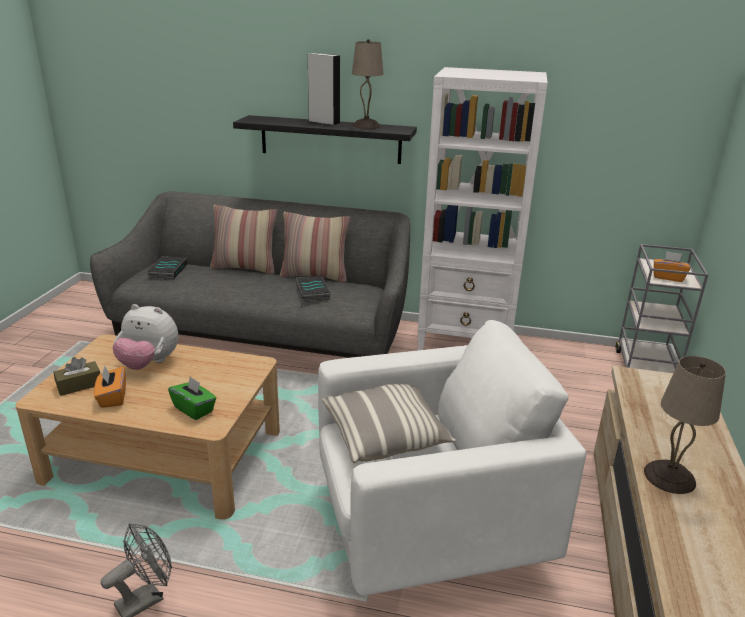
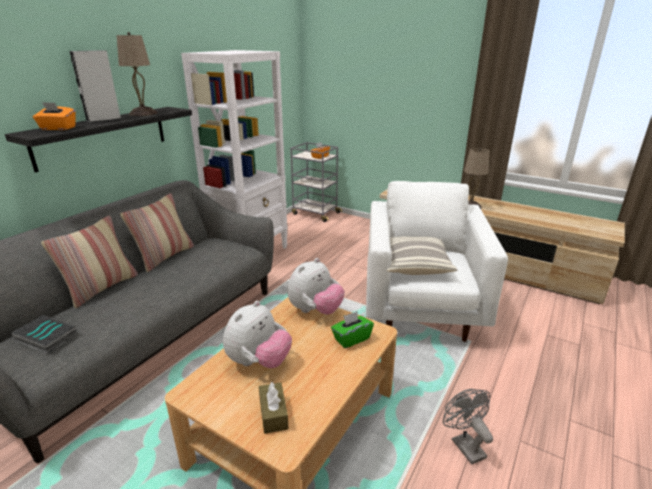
camera: 70 degrees left, 0 degrees up
(112, 397) = (310, 388): orange tissue box -> orange tissue box (58, 128)
(243, 378) = (315, 310): none -> plush toy
(311, 292) = (197, 261): book -> none

